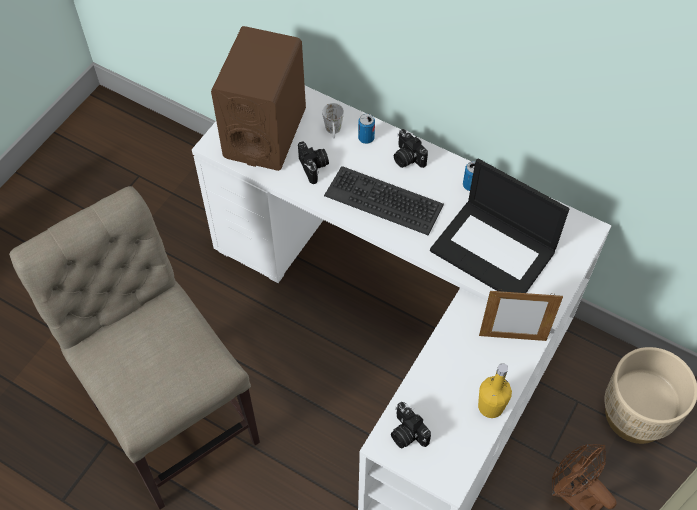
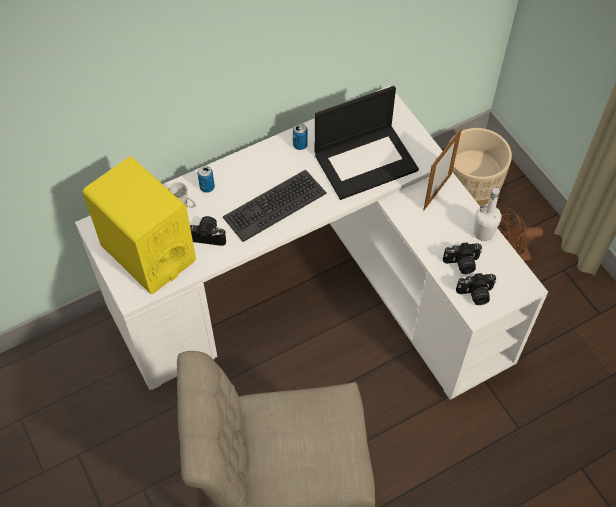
camera: 60 degrees left, 0 degrees up
(265, 133) = (148, 253): brown speaker -> yellow speaker
(407, 158) = (246, 171): camera -> camera (462, 264)
(490, 406) = (483, 233): yellow bottle -> white bottle

